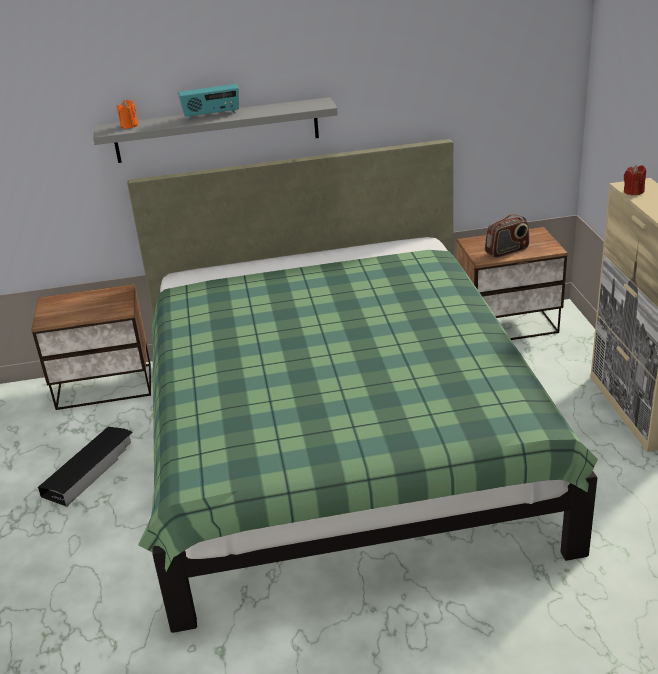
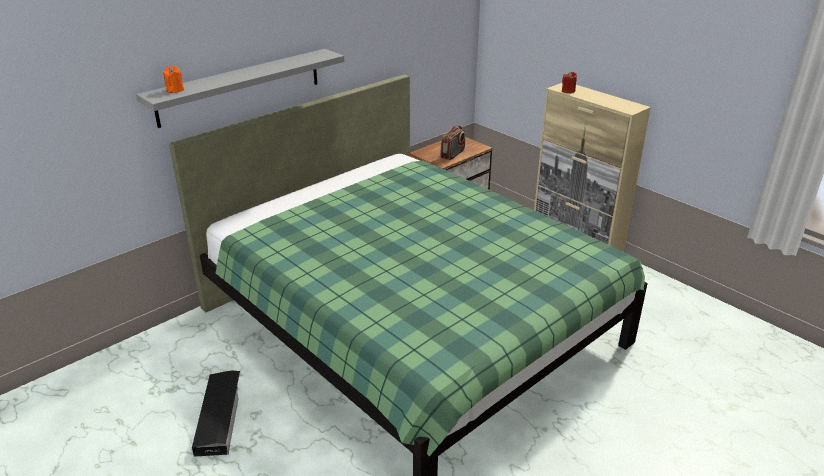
camera: 35 degrees left, 0 degrees up
(105, 387) = (165, 345): nightstand -> none
(211, 115) = (242, 72): radio -> none

